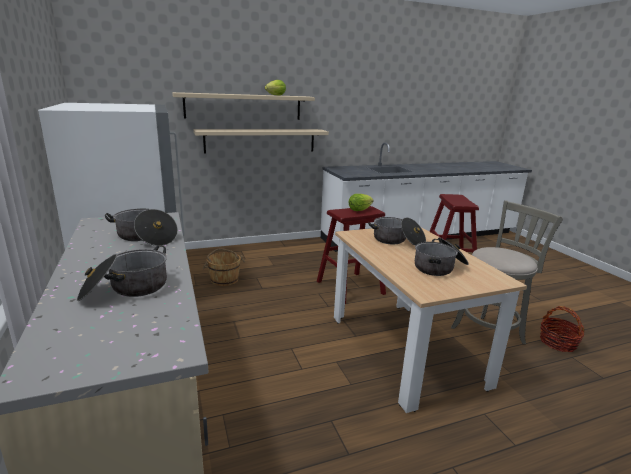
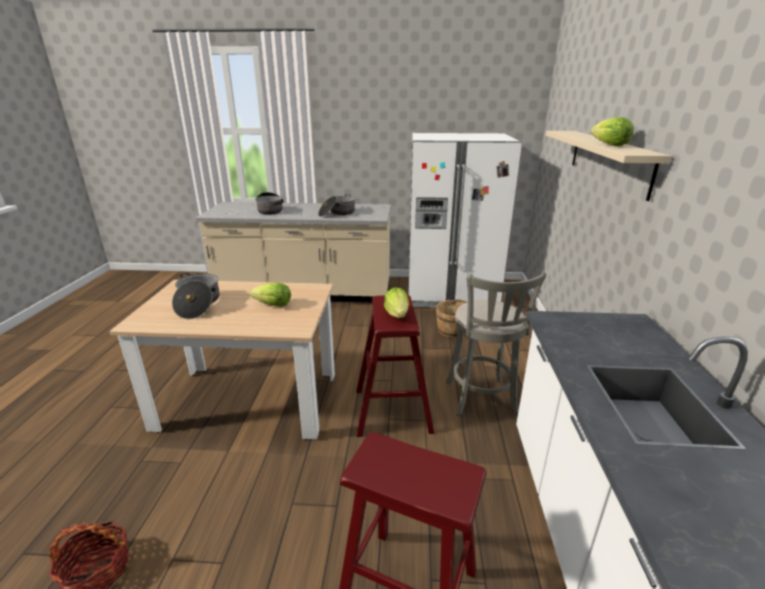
camera: 115 degrees right, 5 degrees up
(260, 140) = (606, 220): beige shelf -> none
(397, 241) = (273, 305): cooking pot -> lettuce
(490, 334) = (195, 492): grey stool -> grey stool (481, 399)

